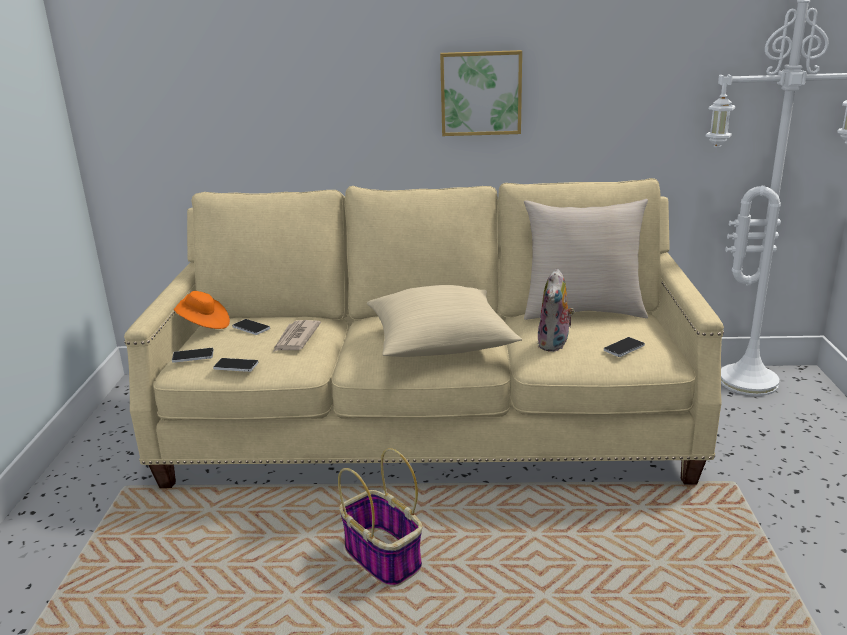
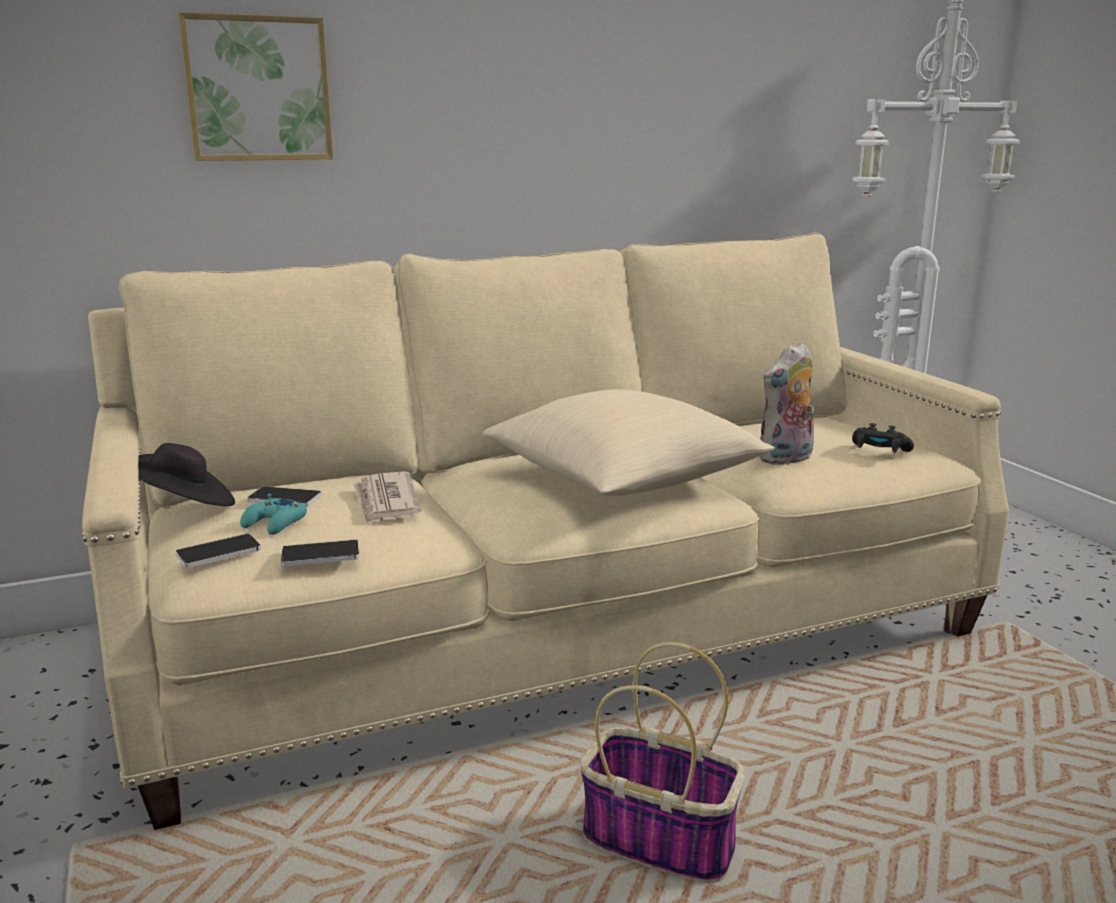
camera: 25 degrees left, 5 degrees down
(202, 325) = (182, 506): orange hat -> black hat
(232, 343) = (275, 523): none -> turquoise game controller
(481, 93) = (570, 118): picture -> picture (257, 89)
(555, 344) = (786, 459): plush toy -> plush toy turned 60 degrees clockwise
(582, 311) = (761, 421): beige pillow -> none
(624, 348) = (879, 451): phone -> black game controller

